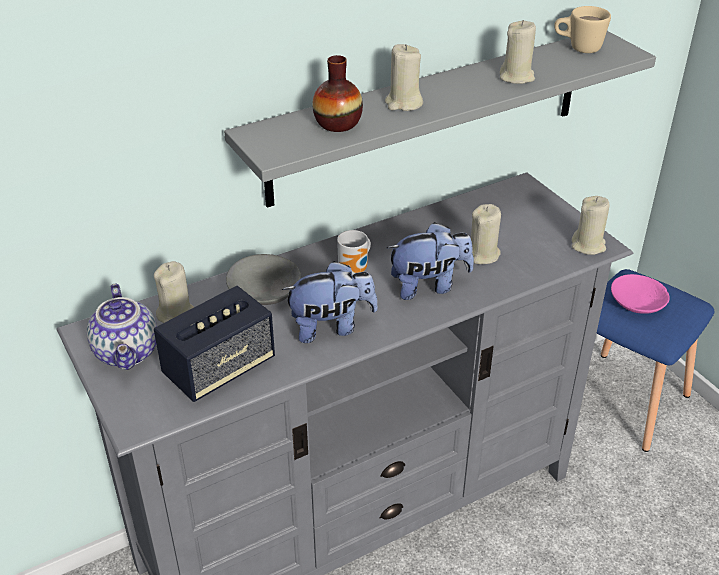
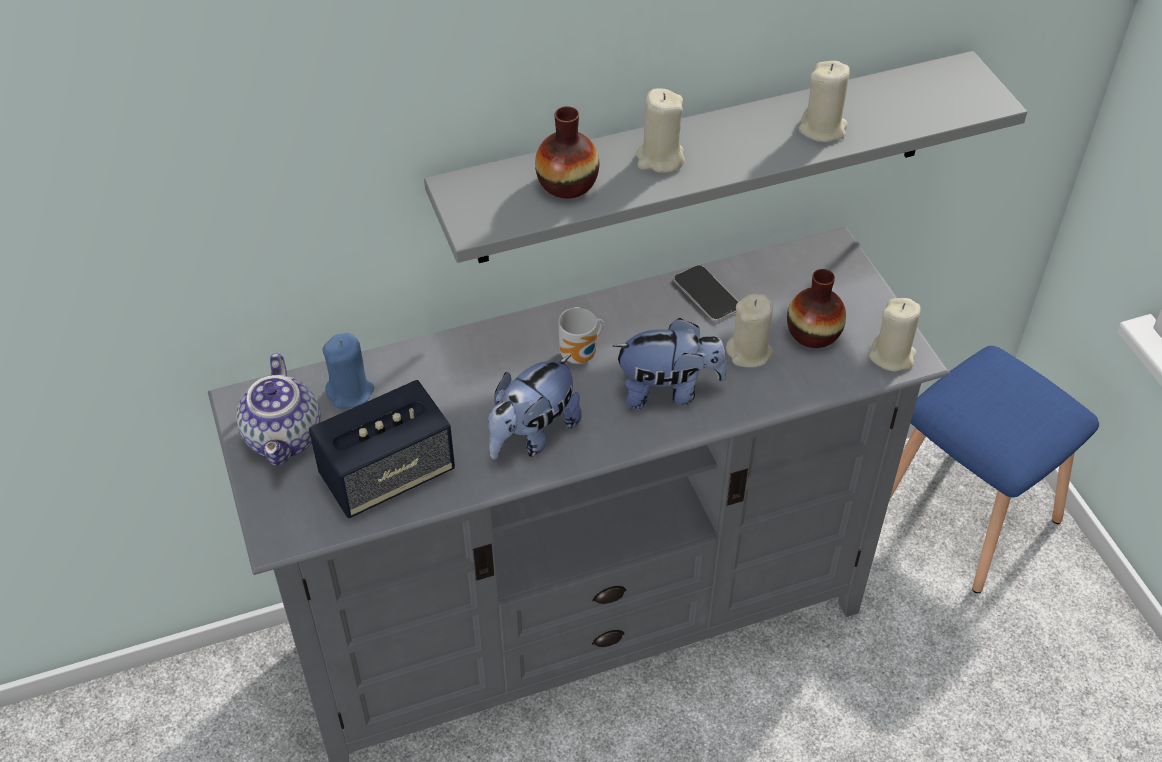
camera: 10 degrees right, 10 degrees up
(177, 315) = (350, 392): beige candle -> blue candle
(265, 292) = (463, 373): grey bowl -> none
(331, 327) = (532, 435): plush toy -> plush toy turned 135 degrees clockwise
(439, 222) = (707, 294): none -> phone
(526, 238) = (813, 333): none -> vase
(578, 48) = (924, 84): beige mug -> none
(638, 303) = (991, 404): pink bowl -> none

